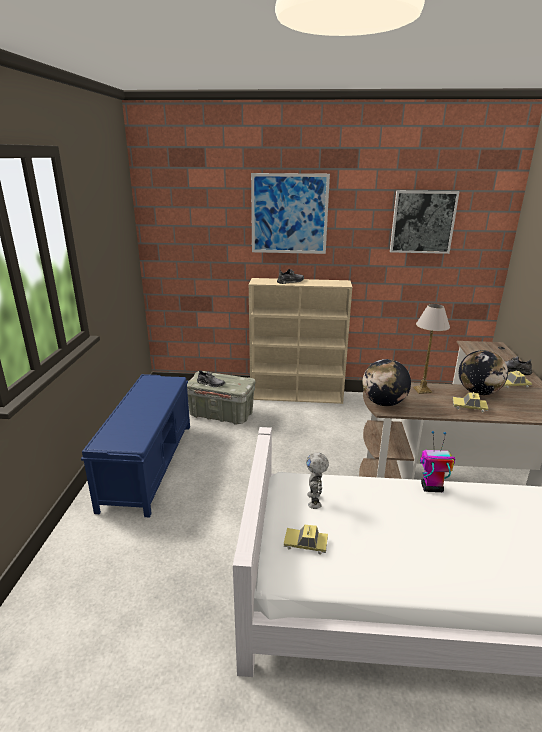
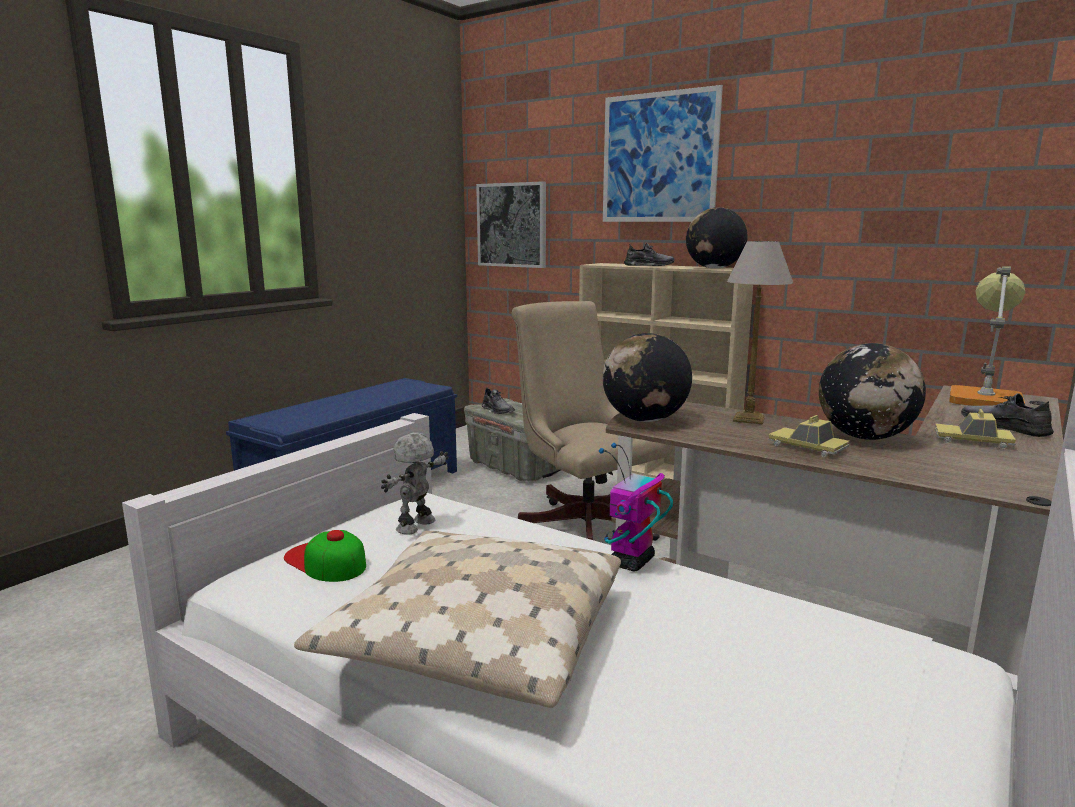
camera: 30 degrees right, 10 degrees down
(299, 446) = (583, 523): none -> beige office chair
(305, 543) = (325, 561): toy car -> cap
(332, 283) = (714, 268): none -> globe
(422, 222) = (892, 156): picture -> picture (512, 225)
(430, 560) = (475, 637): none -> beige pillow
(431, 488) = (631, 562): toy robot -> toy robot turned 90 degrees counterclockwise
(482, 349) = (984, 398): none -> table lamp

